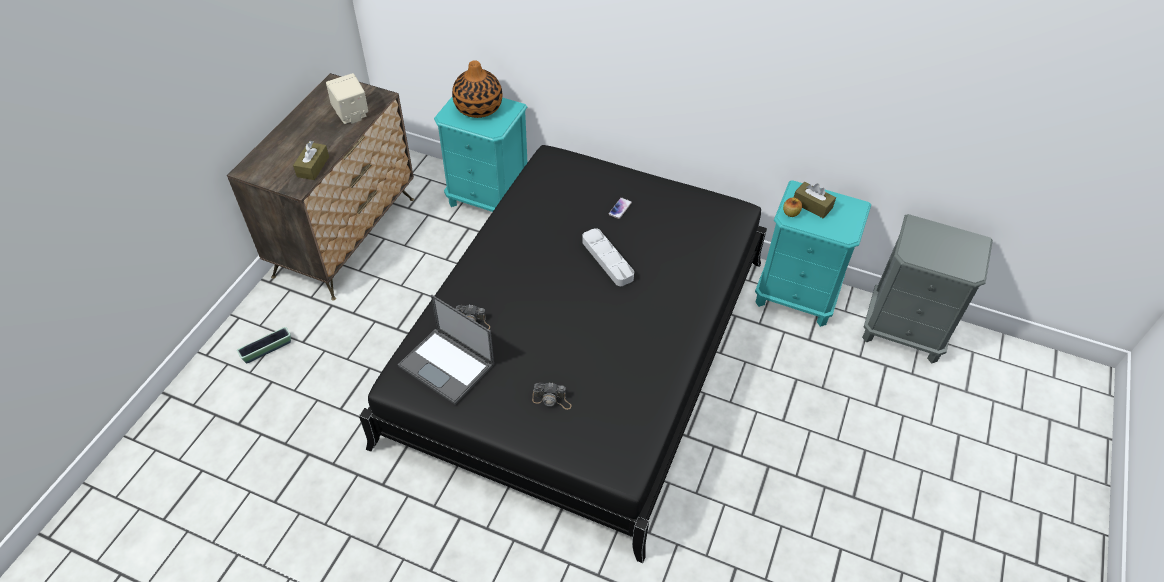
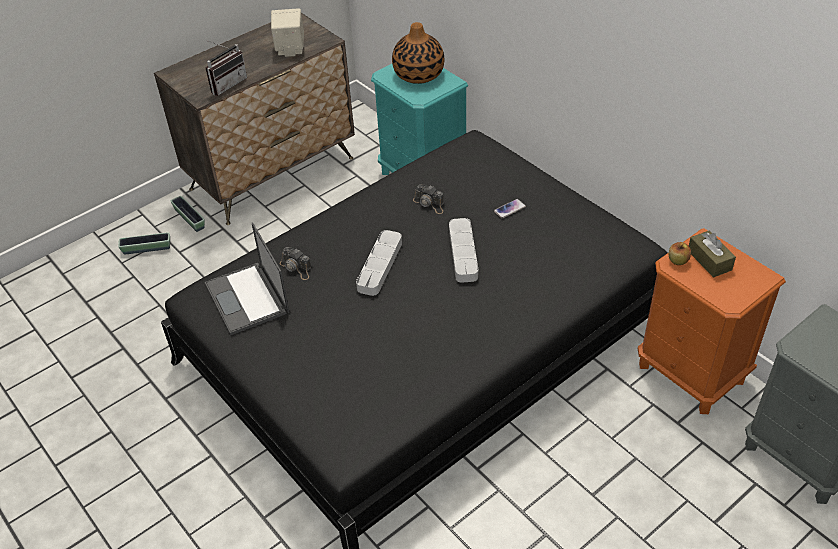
camera: 30 degrees right, 5 degrees down
(291, 306) = (189, 219): none -> planter
(313, 166) = (226, 84): brown tissue box -> radio
(545, 294) = (380, 265): none -> grey tray
(552, 399) = (320, 363): camera -> camera (429, 203)
(796, 296) = (691, 373): turquoise nightstand -> orange nightstand

